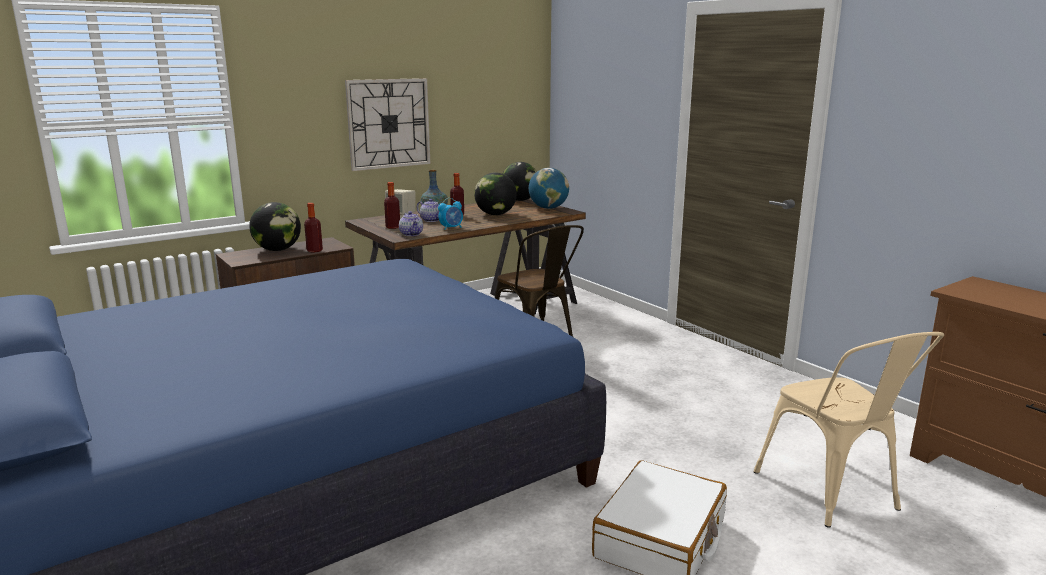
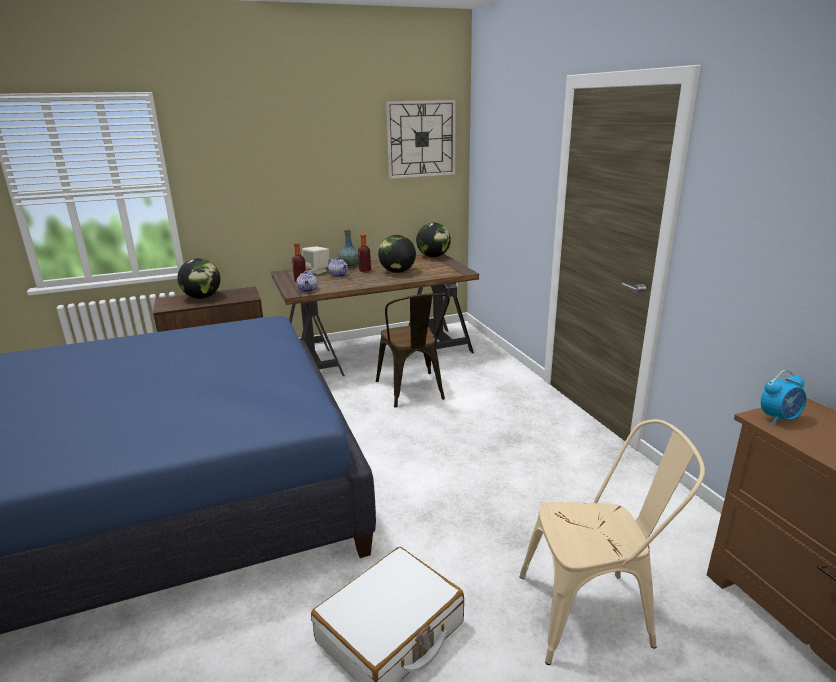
camera: 15 degrees right, 5 degrees up
(314, 250) = (228, 300): bottle -> none
(388, 123) = (310, 189): wall clock -> wall clock (421, 139)
(451, 228) = (346, 285): alarm clock -> alarm clock (779, 418)
(548, 208) = (449, 267): globe -> none
(834, 495) = (595, 611): beige chair -> beige chair turned 90 degrees counterclockwise

